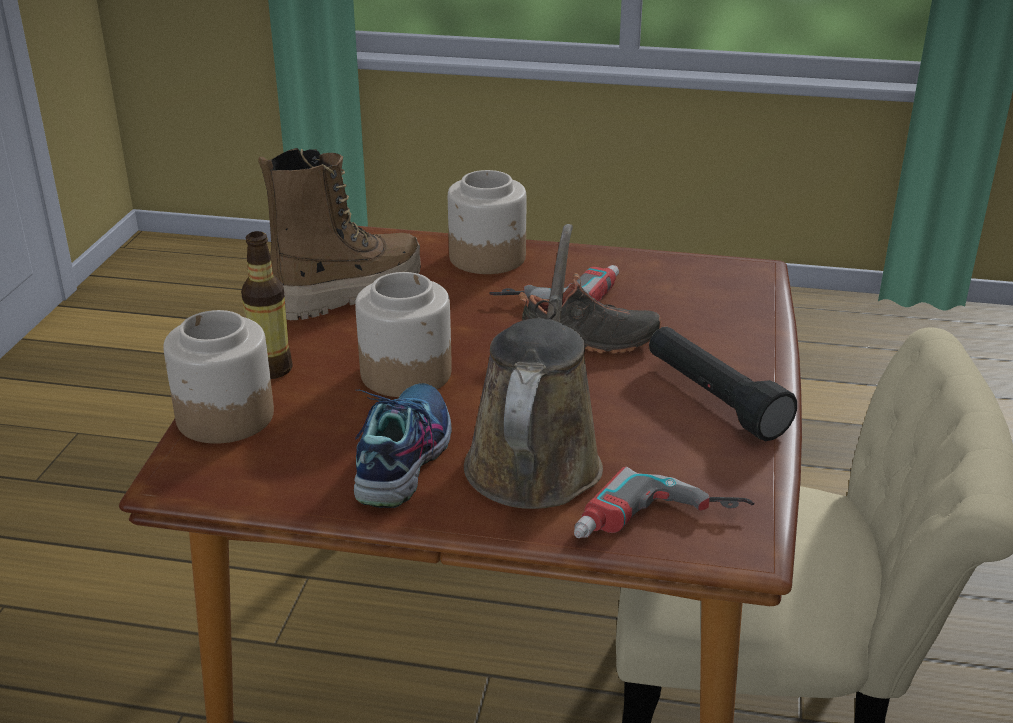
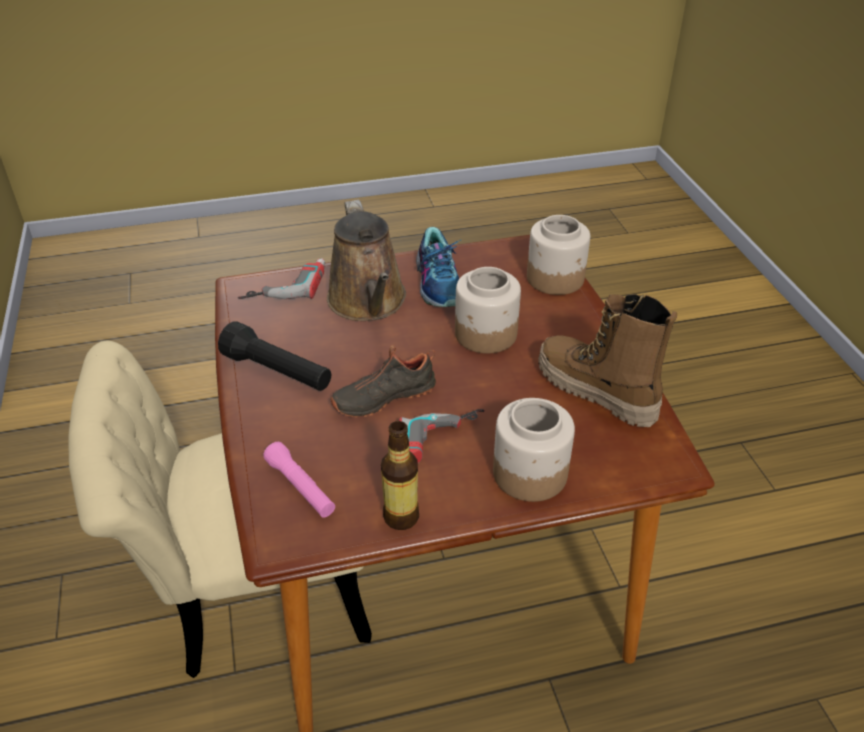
camera: 155 degrees right, 10 degrees up
(271, 369) = (568, 313): bottle -> bottle (401, 517)
(349, 292) = (595, 392): boot -> boot turned 105 degrees clockwise
(719, 295) = (301, 488): none -> pink flashlight

